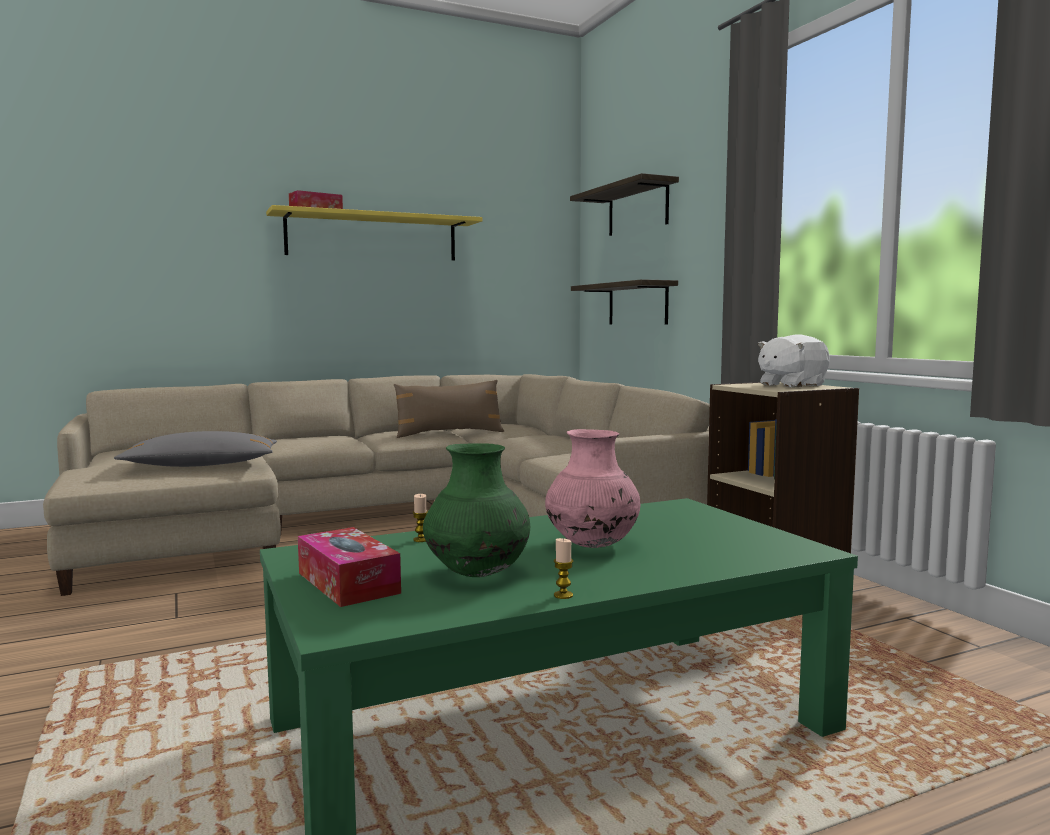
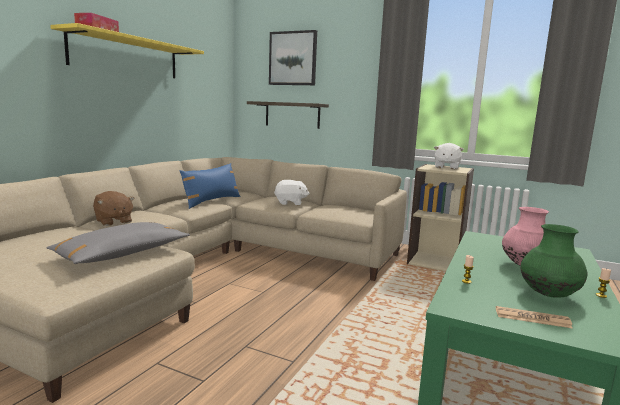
camera: 40 degrees left, 5 degrees up
(283, 441) = (113, 221): none -> brown plush toy
(348, 583) = (532, 318): tissue box -> newspaper
(449, 433) = (211, 201): brown pillow -> blue pillow
(546, 443) = (290, 203): none -> white plush toy
(637, 209) = (293, 58): shelf -> picture

